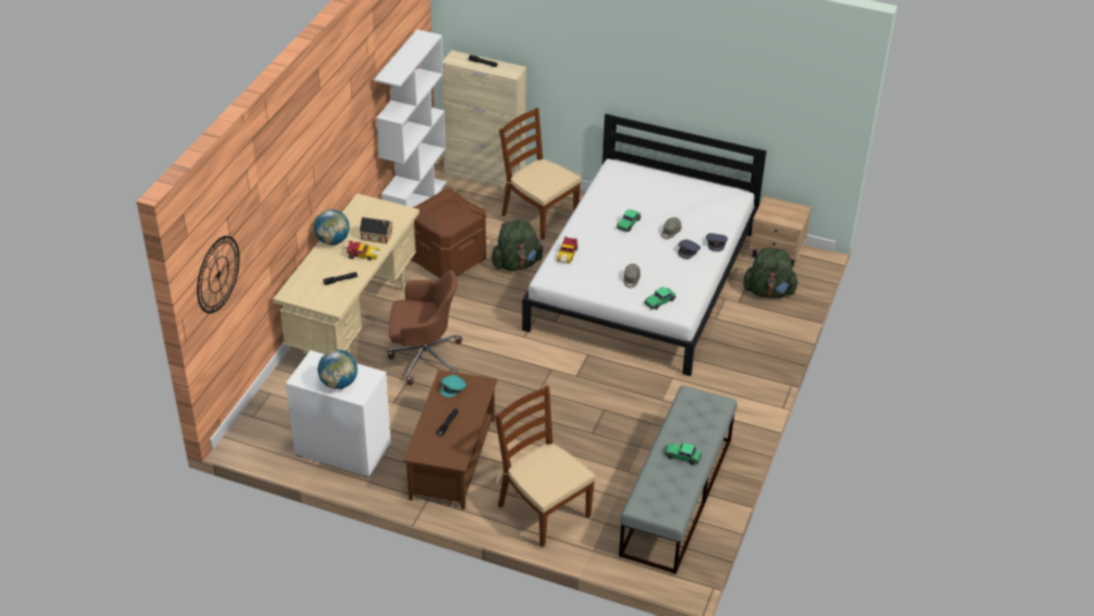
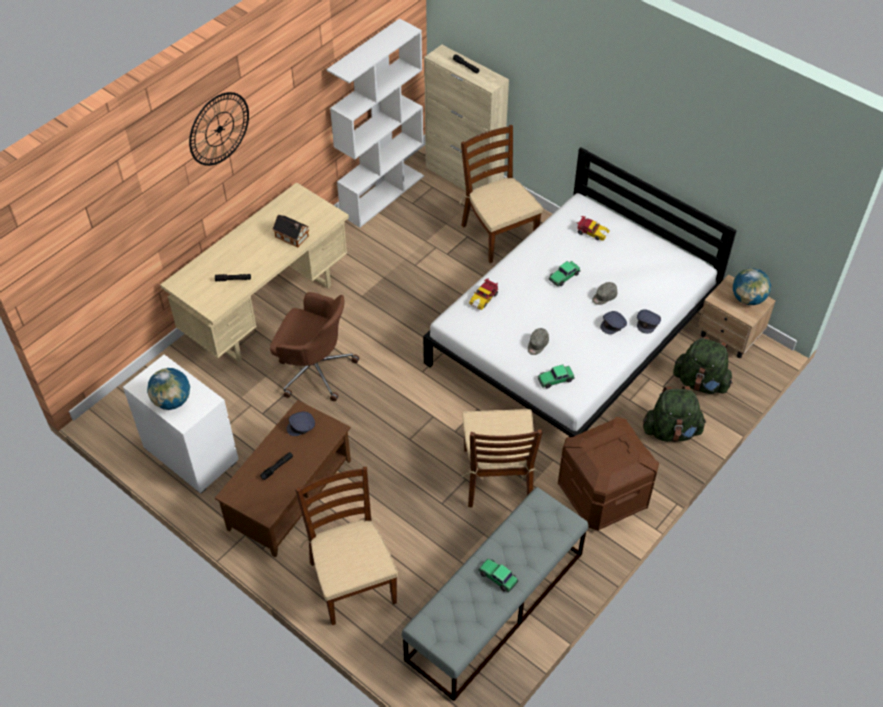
camera: 20 degrees right, 10 degrees up
(218, 274) = (71, 262): wall clock -> wall clock (219, 129)
(333, 241) = (247, 232): globe -> globe (748, 299)
(362, 255) = (268, 255): toy car -> toy car (591, 232)
(447, 260) = (386, 264): brown storage box -> brown storage box (602, 495)
(453, 388) = (301, 426): turquoise cap -> grey cap
(517, 264) = (452, 285): green backpack -> green backpack (671, 431)
(631, 401) = (497, 477): none -> brown chair

